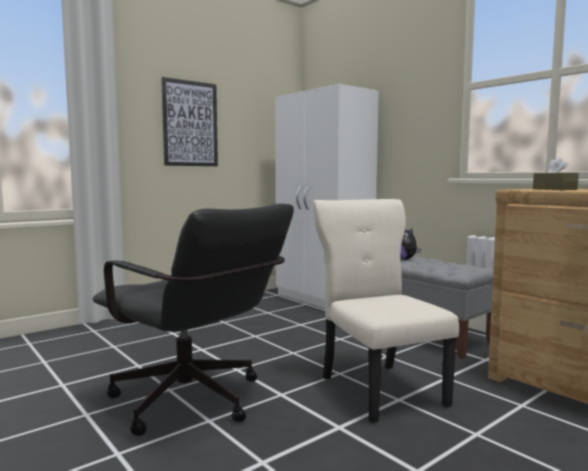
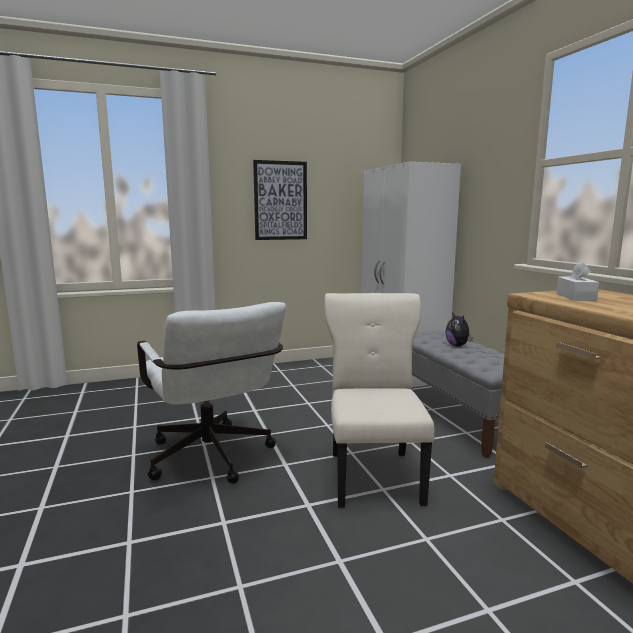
camera: 20 degrees right, 5 degrees up
(195, 404) = (213, 460): black office chair -> white office chair
(554, 189) = (575, 297): brown tissue box -> white tissue box

